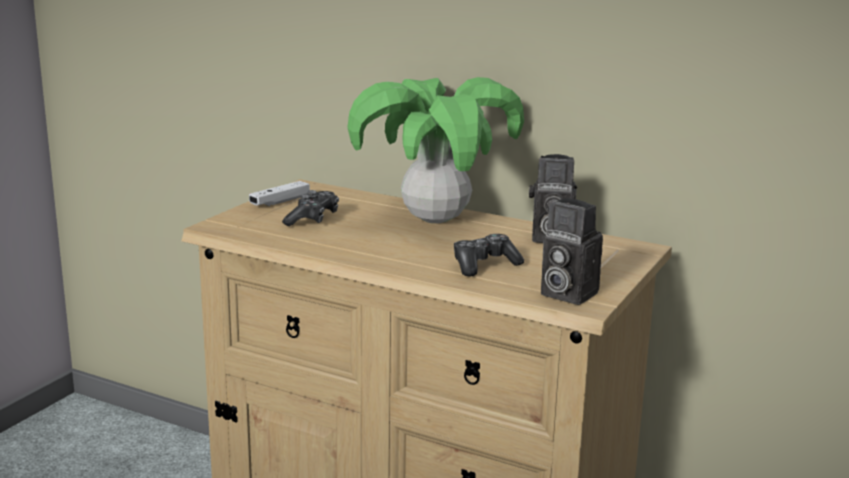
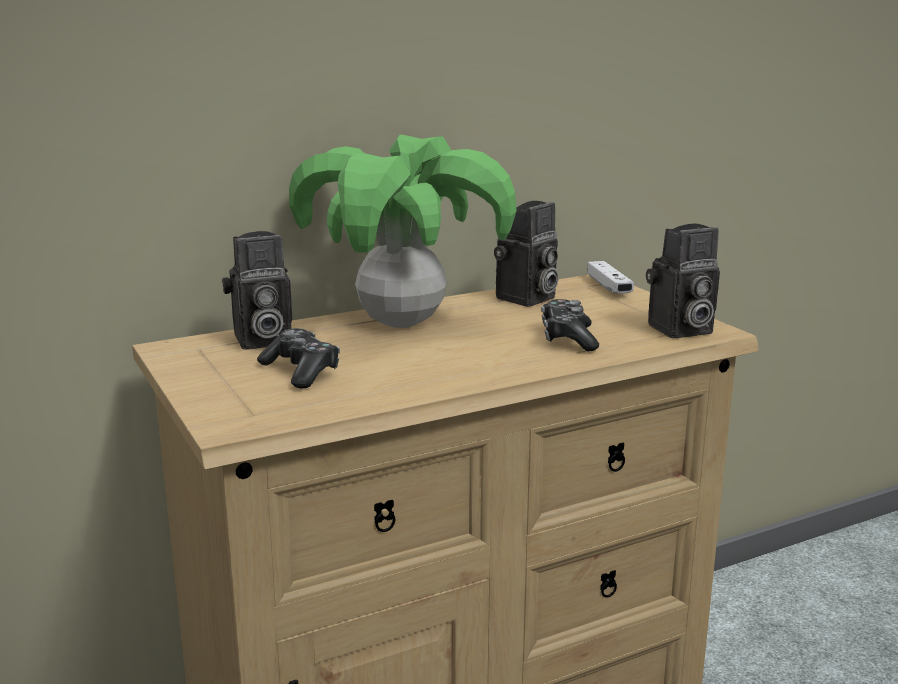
camera: 55 degrees left, 0 degrees up
(280, 202) = (203, 372): white game controller -> white game controller (609, 287)
(346, 199) = (260, 341): none -> camera

